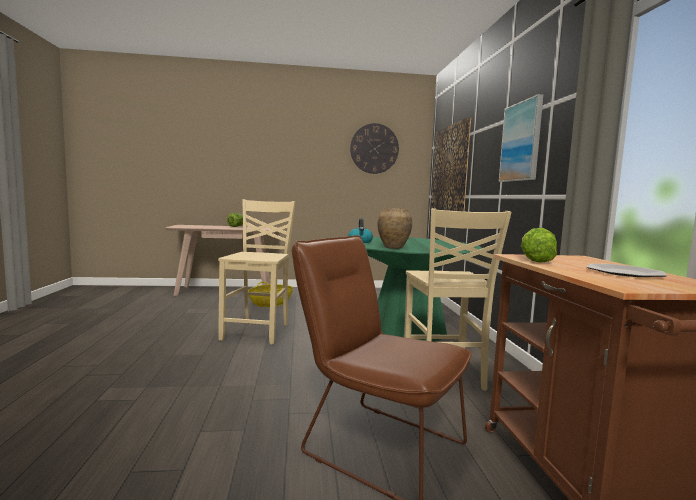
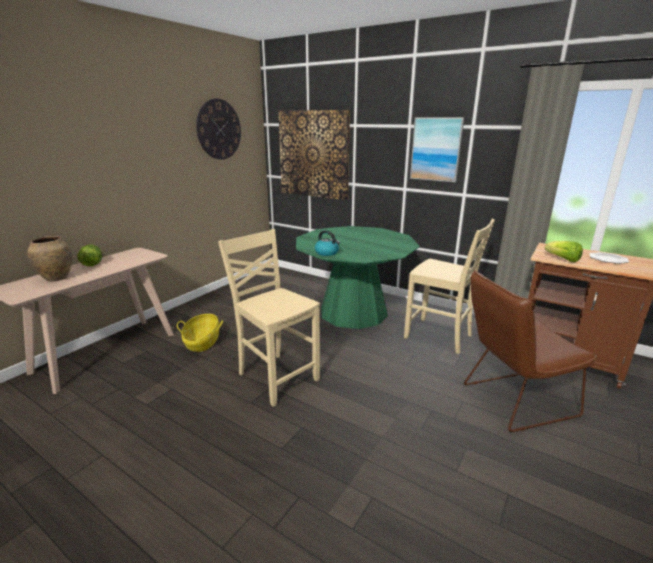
camera: 50 degrees left, 15 degrees up
(393, 247) = (374, 253): brown vase -> brown vase (56, 278)

